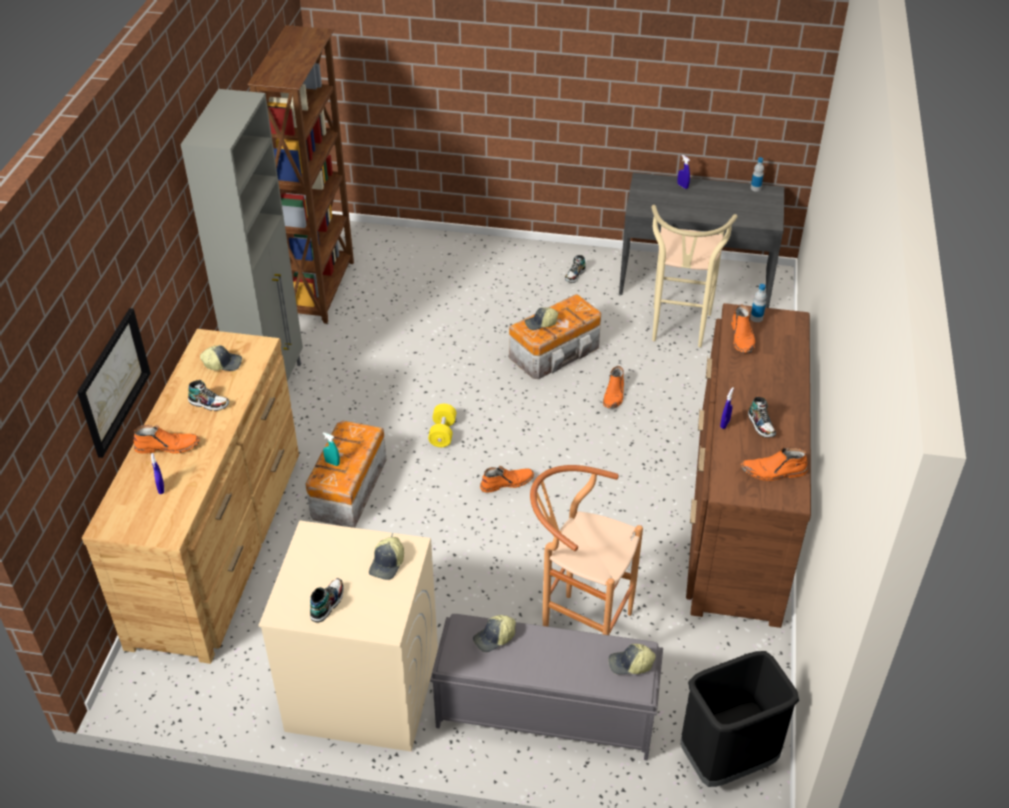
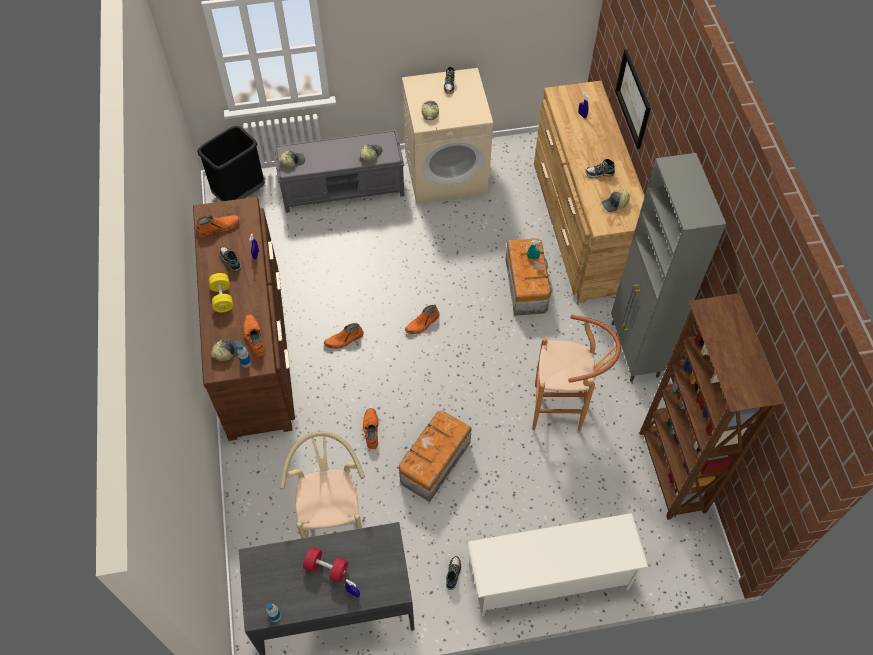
camera: 160 degrees right, 15 degrees up
(168, 446) = (600, 139): orange boot -> orange boot (344, 340)
(442, 433) = (486, 351): yellow dumbbell -> yellow dumbbell (222, 298)
(488, 254) = (549, 577): none -> white shoe rack
(541, 323) = (445, 435): cap -> cap (227, 351)
(578, 625) = (340, 240): brown stool -> brown stool (563, 410)
(702, 203) = (326, 568): none -> red dumbbell

